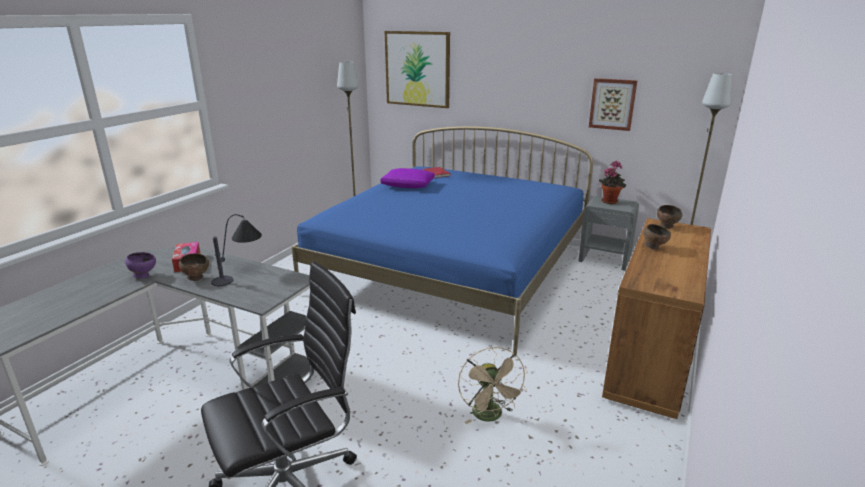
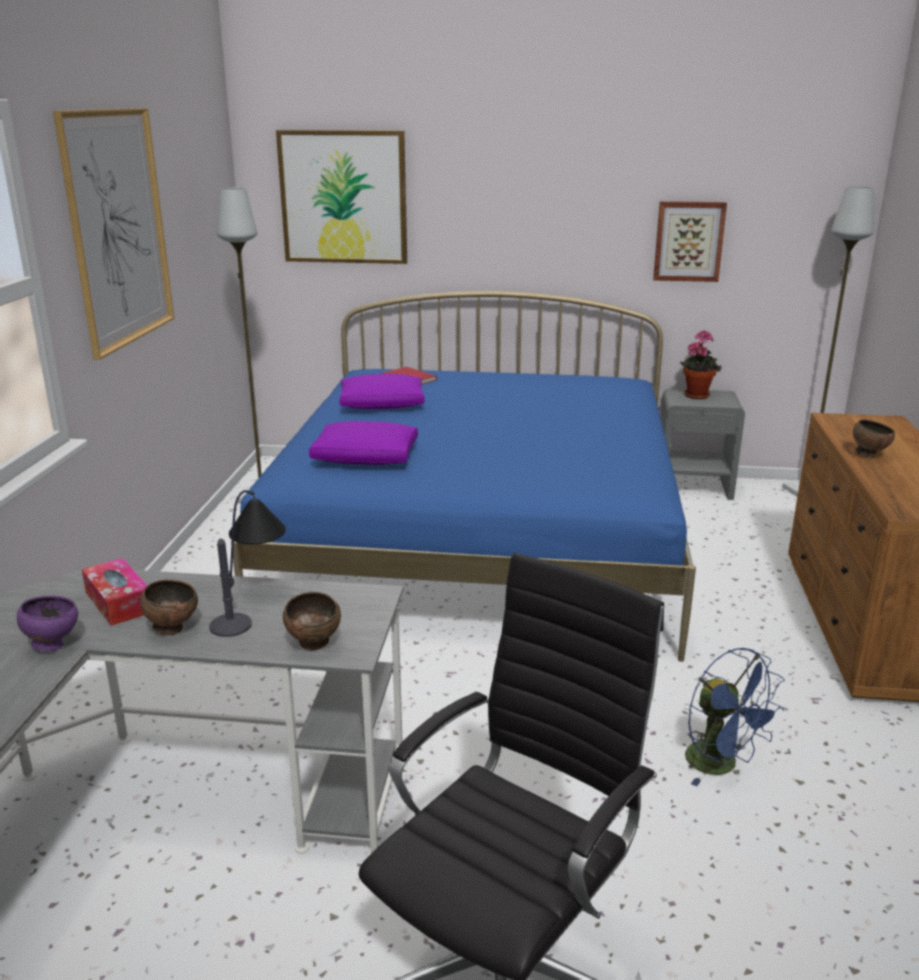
camera: 20 degrees left, 0 degrees up
(267, 80) = (118, 228): none -> picture
(371, 212) = (366, 457): none -> purple pillow
(490, 416) = (721, 765): beige fan -> blue fan
(667, 227) = (851, 422): brown bowl -> brown bowl (315, 645)

